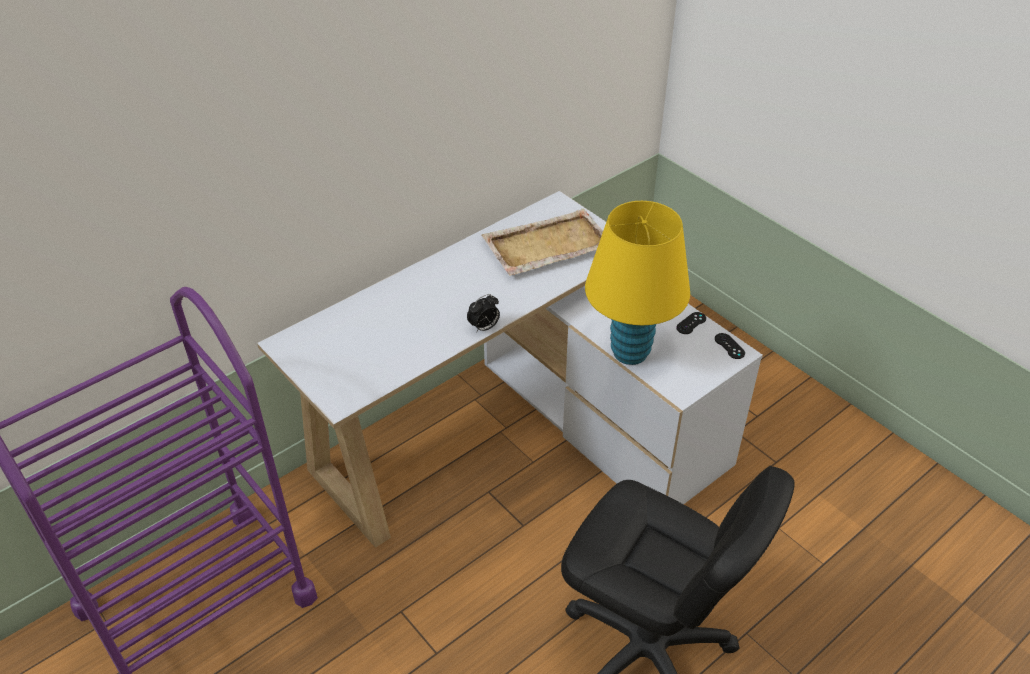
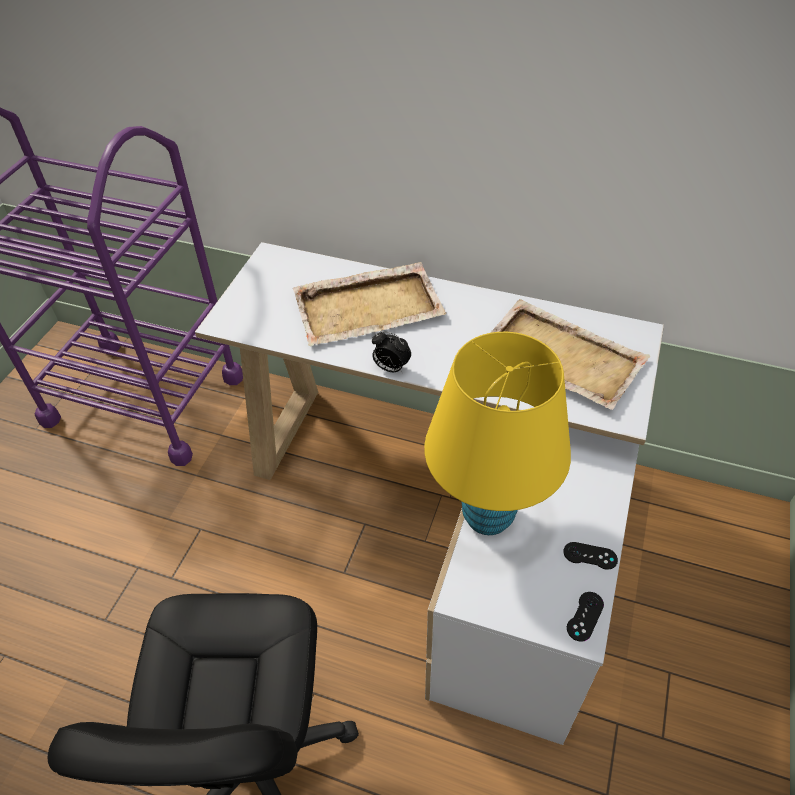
camera: 60 degrees right, 5 degrees up
(408, 312) = (369, 307): none -> beige tray

